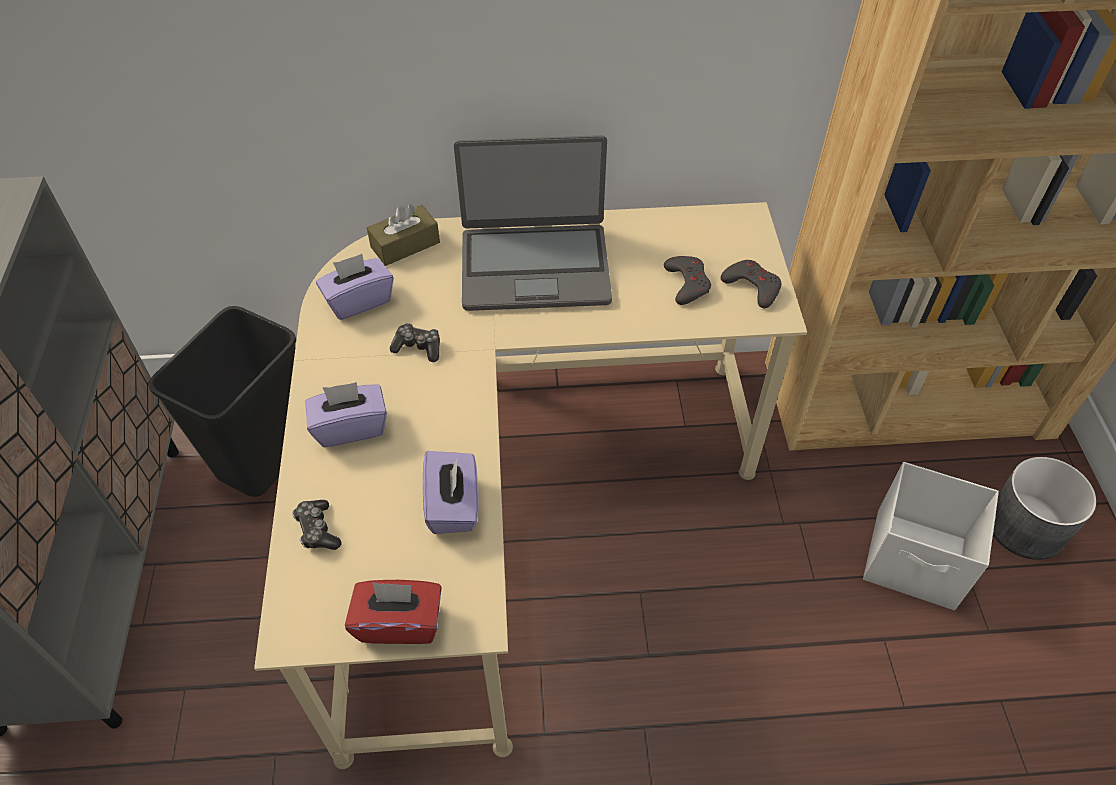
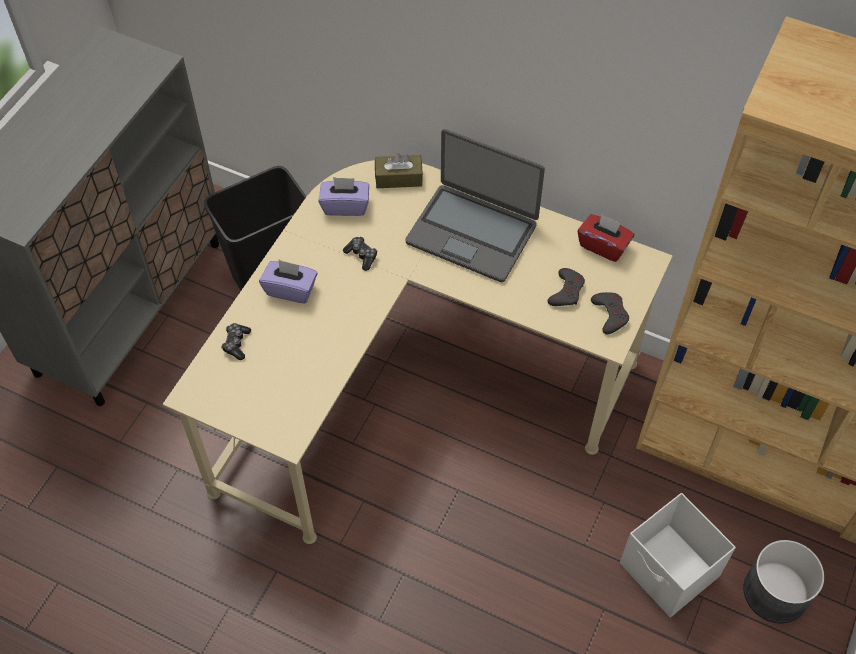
camera: 30 degrees right, 5 degrees up
(399, 622) = (249, 418): red tissue box -> red tissue box (603, 246)
(454, 506) = (319, 367): purple tissue box -> none

